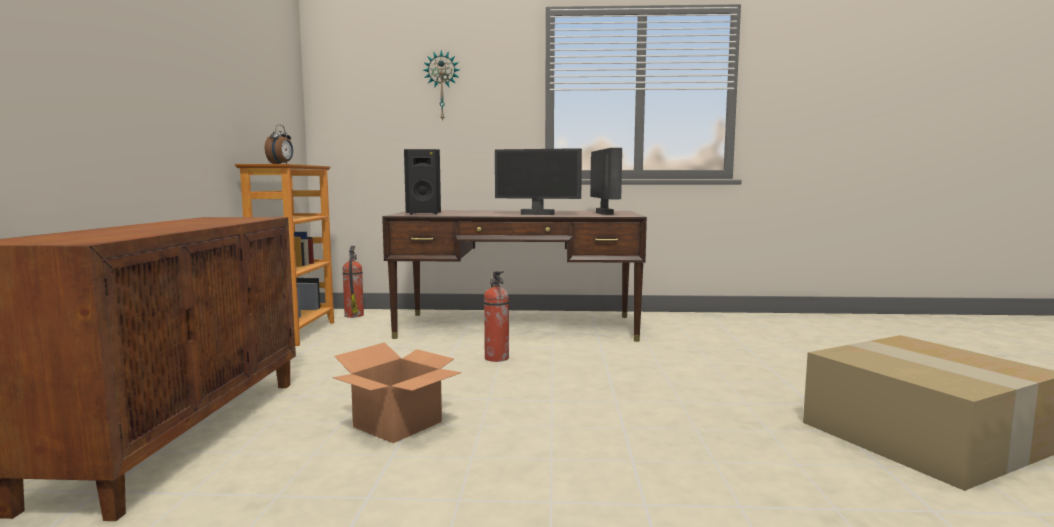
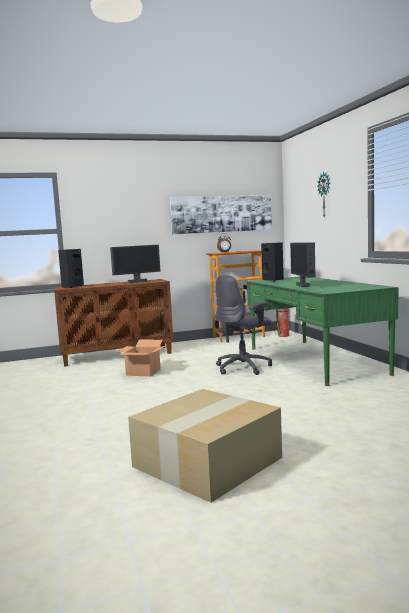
camera: 70 degrees right, 0 degrees up
(70, 237) = (72, 287): none -> black speaker
(247, 85) = (222, 214): none -> picture
(497, 358) = (243, 368): fire extinguisher -> grey office chair
(517, 327) = (314, 360): brown desk -> green desk
(603, 213) = (337, 288): monitor -> monitor (137, 282)

